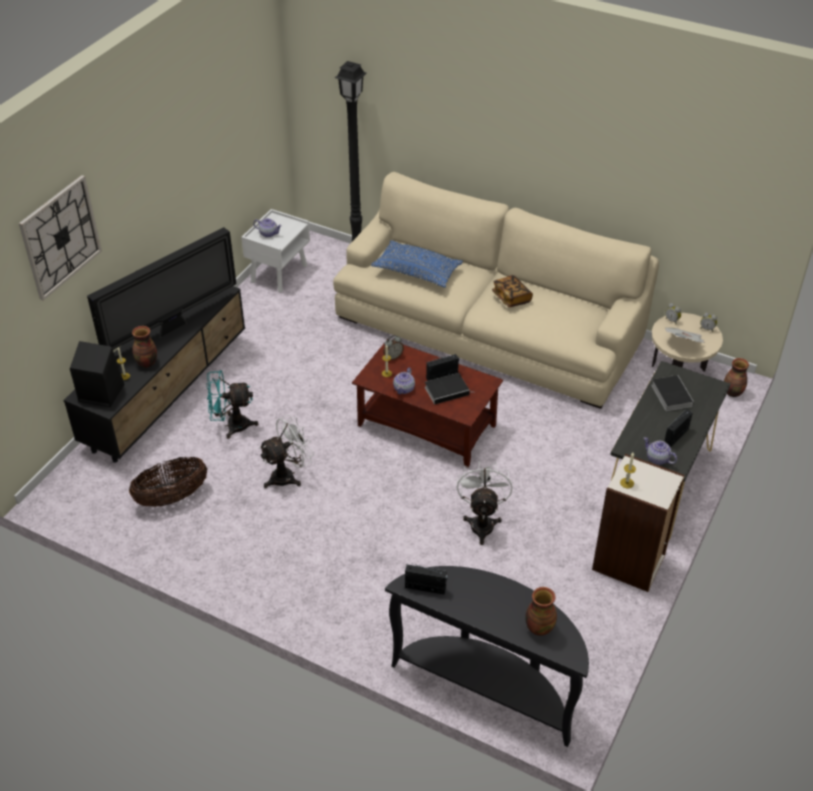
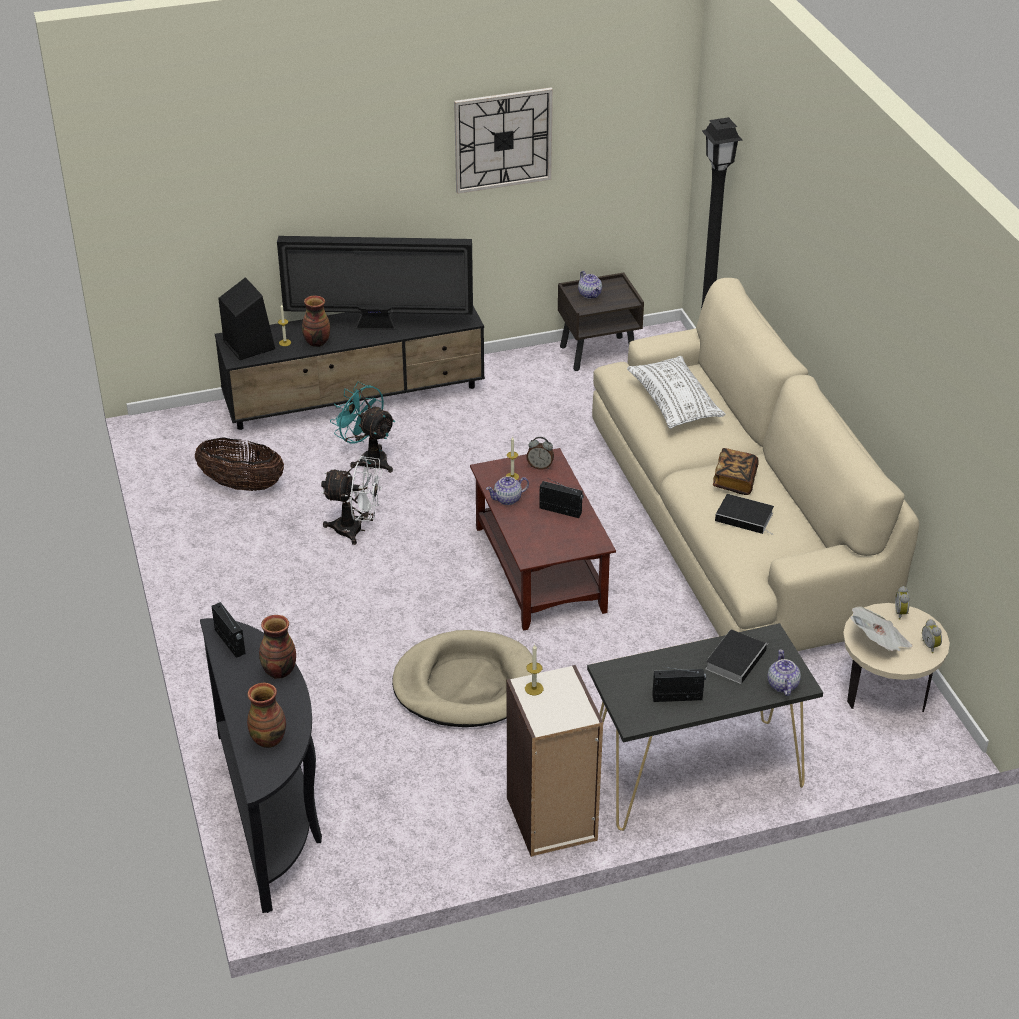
camera: 45 degrees right, 5 degrees down
(60, 237) = (257, 155): wall clock -> wall clock (503, 140)
(279, 273) = (598, 353): white nightstand -> brown nightstand
(417, 272) = (674, 403): blue pillow -> white pillow
(448, 390) = (546, 526): book -> book (746, 517)
(482, 522) = (466, 684): white fan -> beige dog bed
(657, 459) = (623, 702): teapot -> teapot (782, 684)
(733, 392) = (924, 753): vase -> vase (279, 671)

